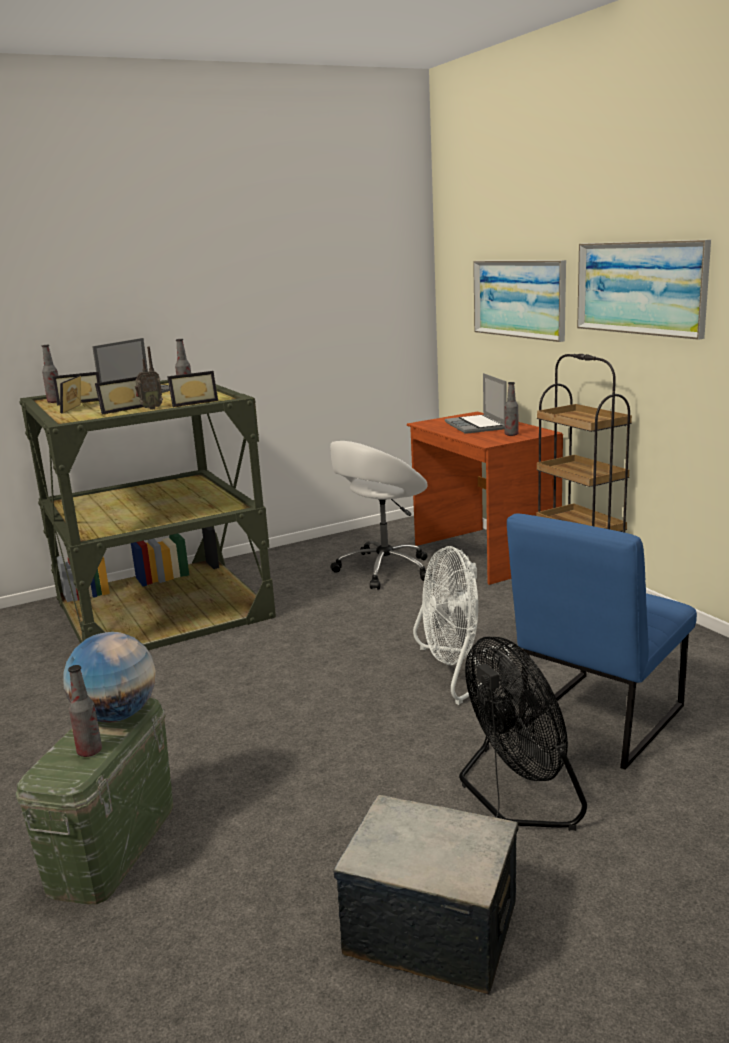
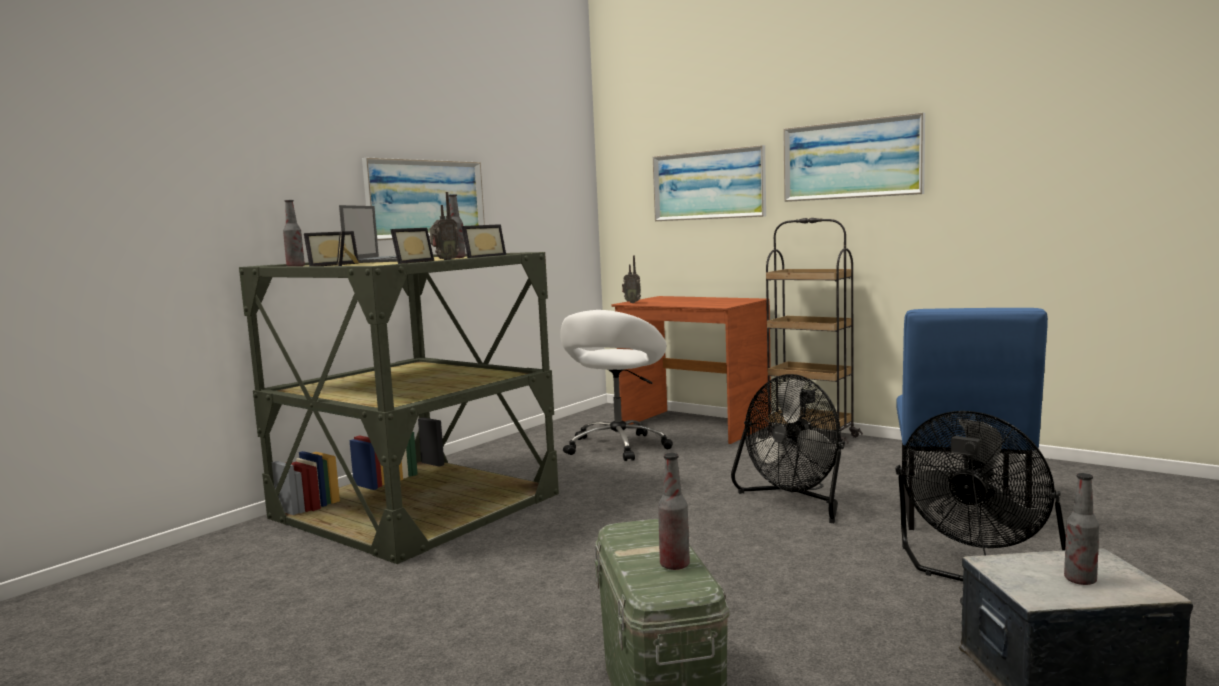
camera: 25 degrees left, 10 degrees down
(116, 715) = (646, 536): globe -> none
(214, 321) = (426, 199): none -> picture
(428, 423) = (632, 302): none -> radio
(461, 668) = (796, 500): white fan -> black fan
(476, 426) = (683, 300): laptop -> none
(511, 434) = (729, 301): bottle -> bottle (1080, 580)

